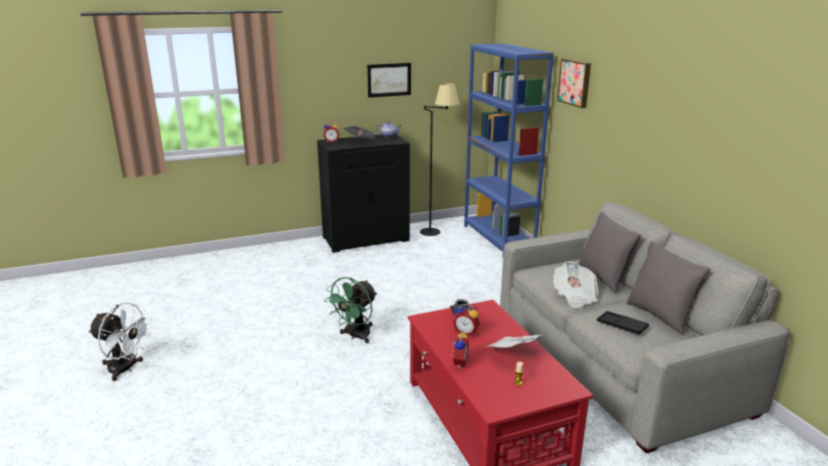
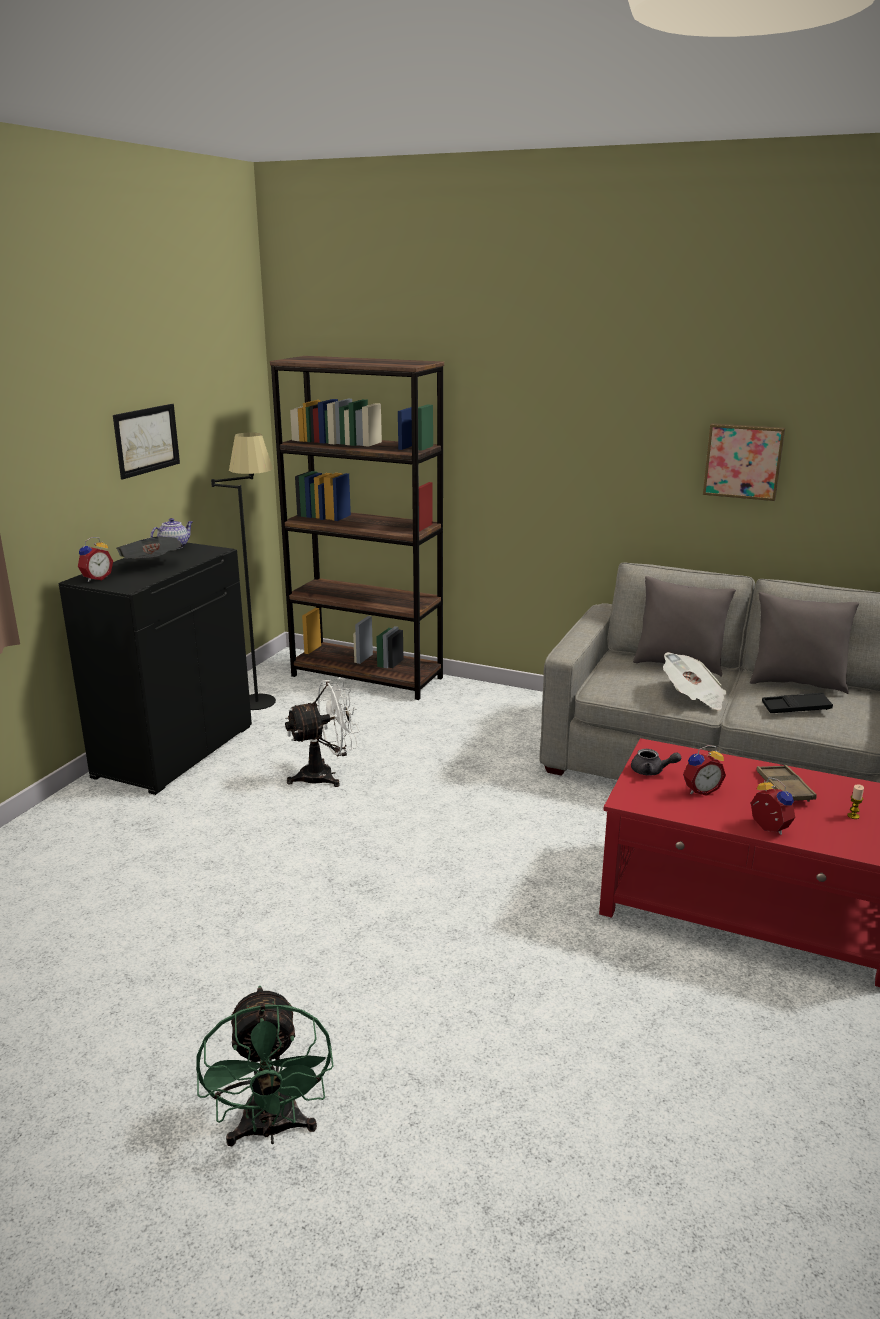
camera: 45 degrees left, 0 degrees up
(125, 369) = (132, 1210): white fan -> white fan (325, 775)
(355, 336) = (426, 898): green fan -> green fan (271, 1130)
(498, 238) = (367, 677): blue bookcase -> brown bookcase
(512, 353) = (784, 788): newspaper -> brown tray
(575, 82) = (495, 403): picture -> picture (743, 461)

